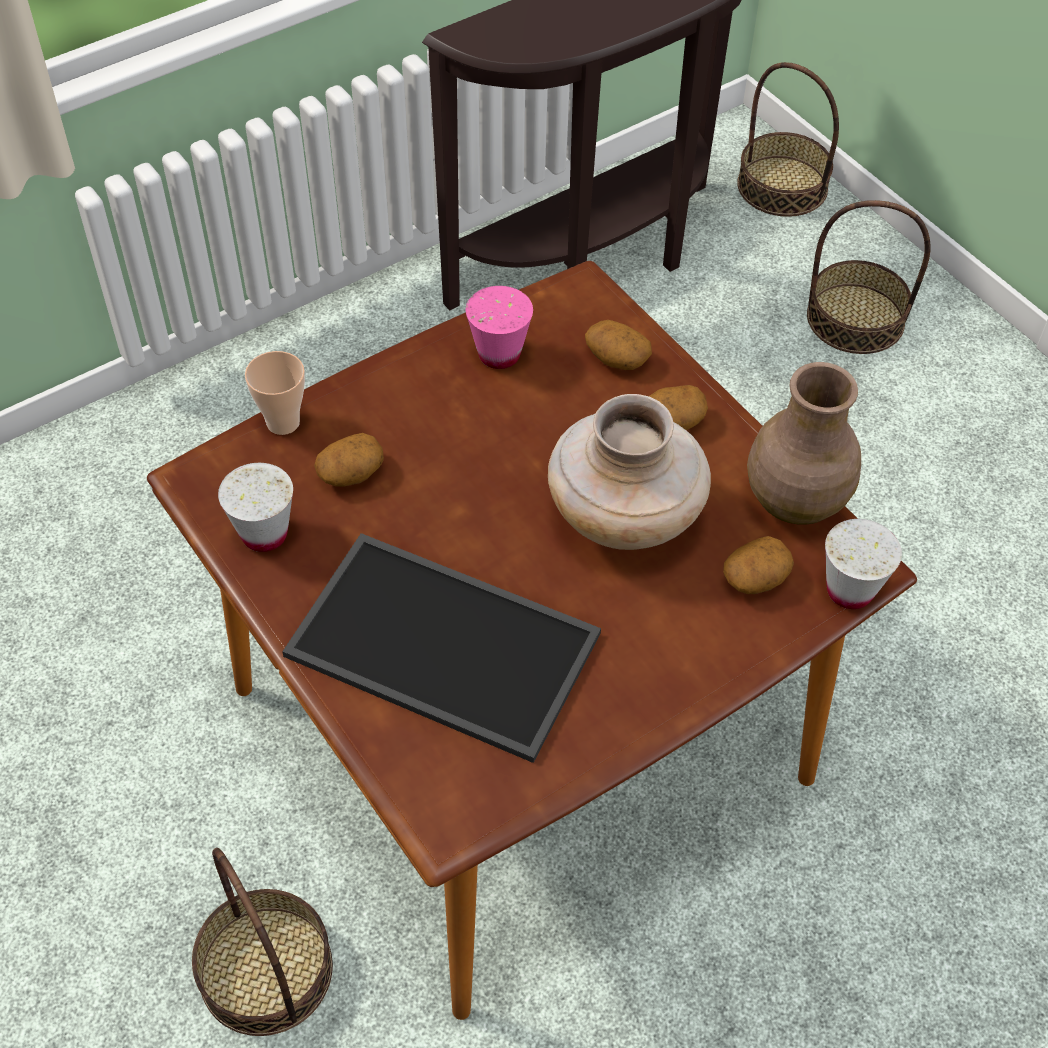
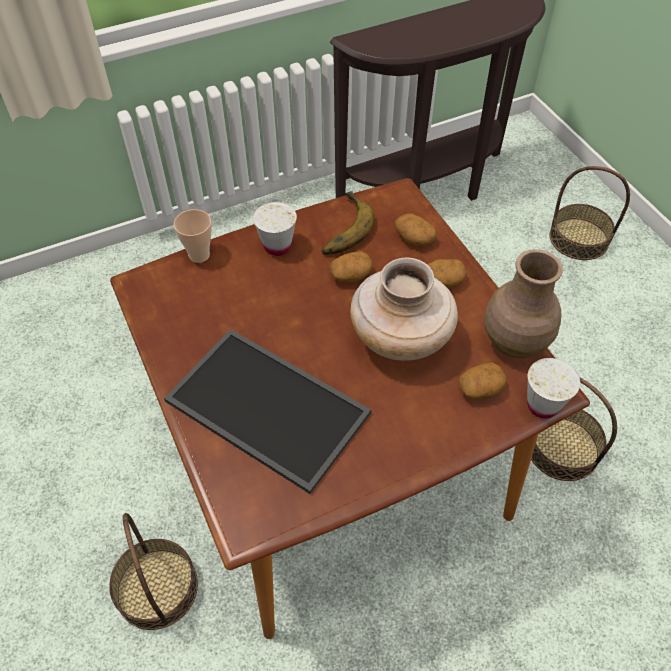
camera: 10 degrees right, 0 degrees up
(264, 534) = (171, 322): white cup -> white cup (277, 246)
(350, 473) = (233, 291): potato -> potato (350, 275)
(499, 354) = (340, 228): pink cup -> banana
(782, 186) = (545, 158): basket -> basket (562, 448)

